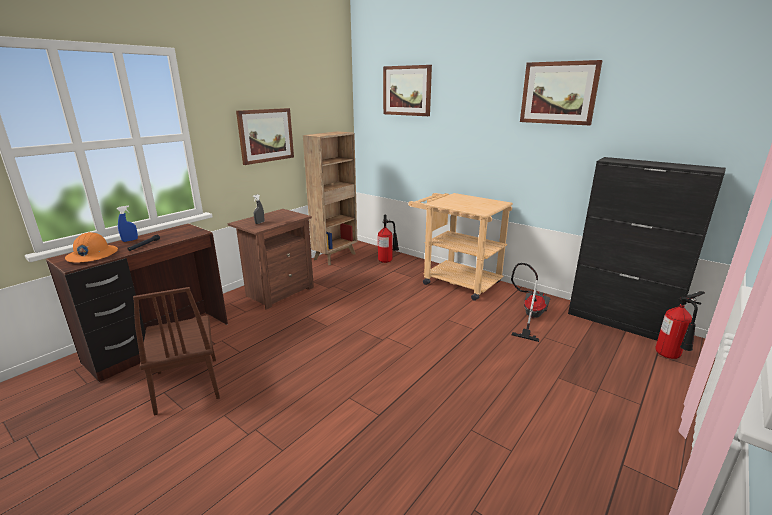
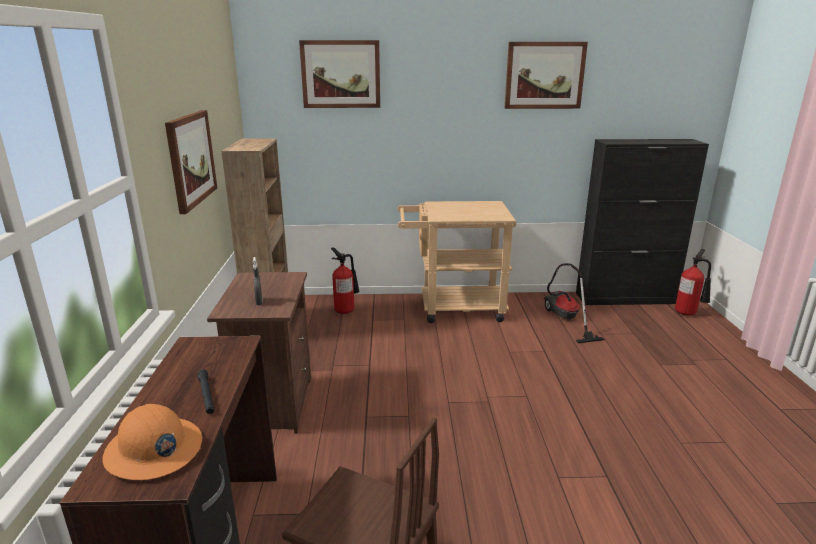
camera: 40 degrees left, 0 degrees up
(130, 240) = (152, 399): blue spray bottle -> none

